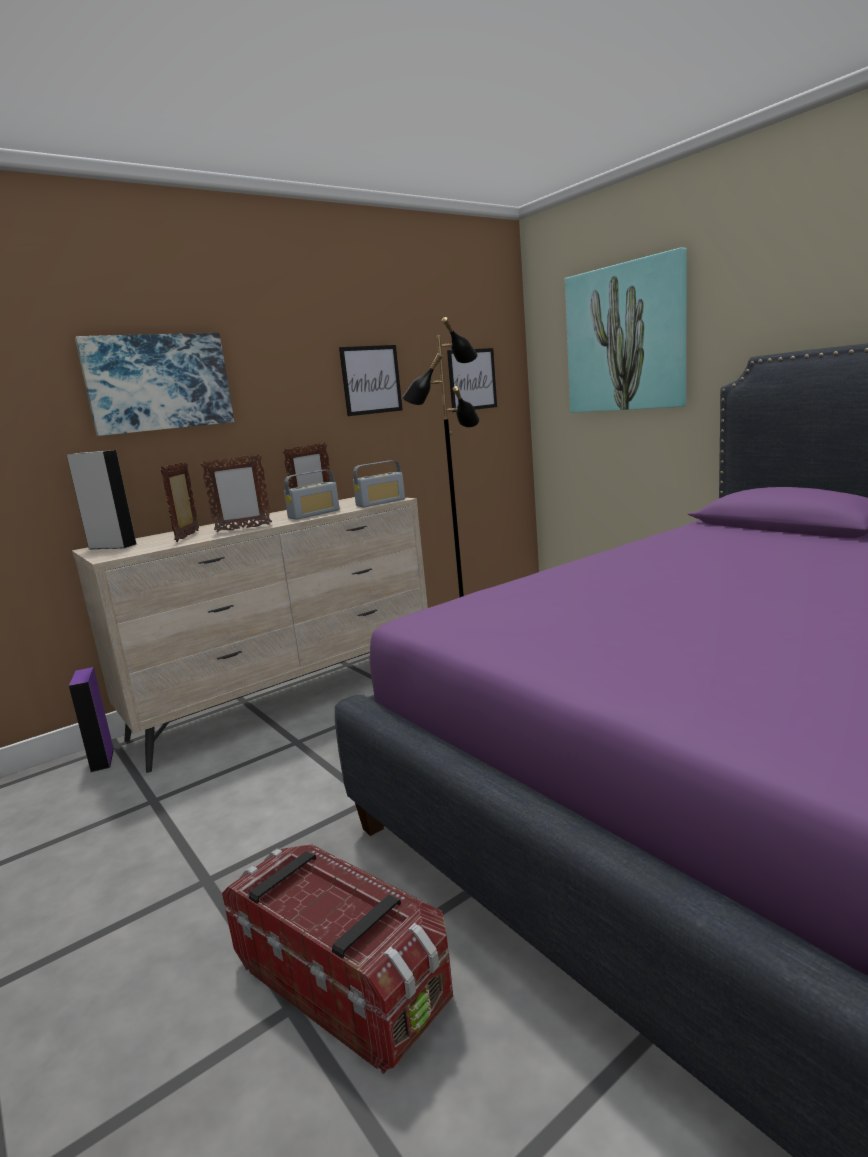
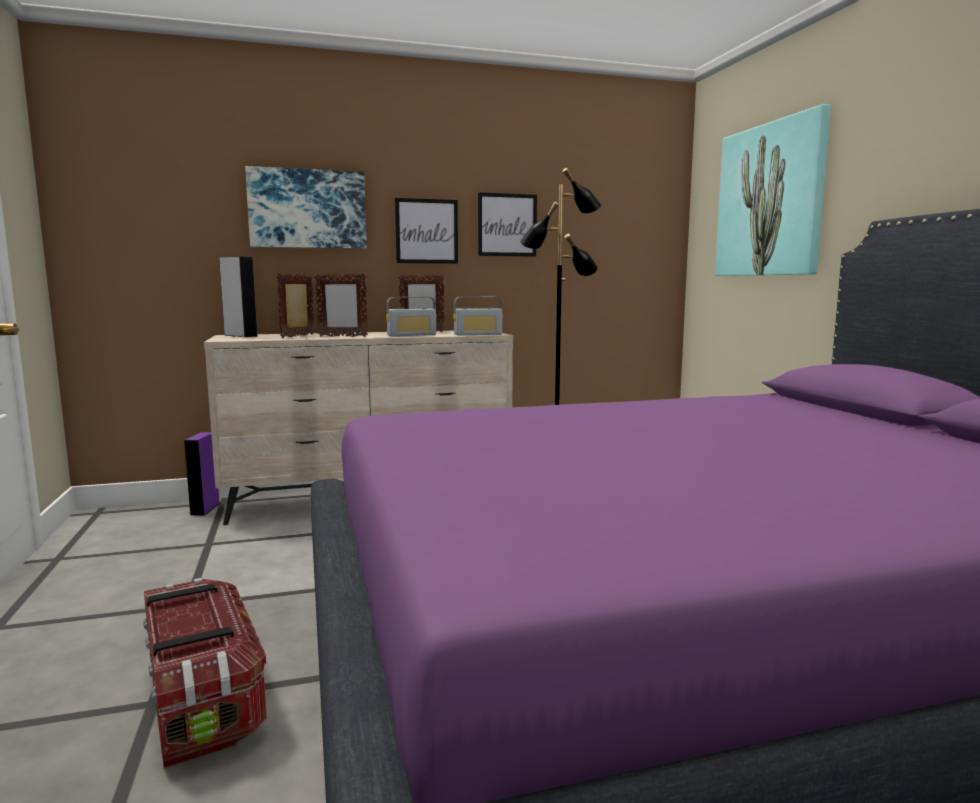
camera: 20 degrees right, 5 degrees down
(472, 379) = (619, 235): picture -> picture (426, 231)

